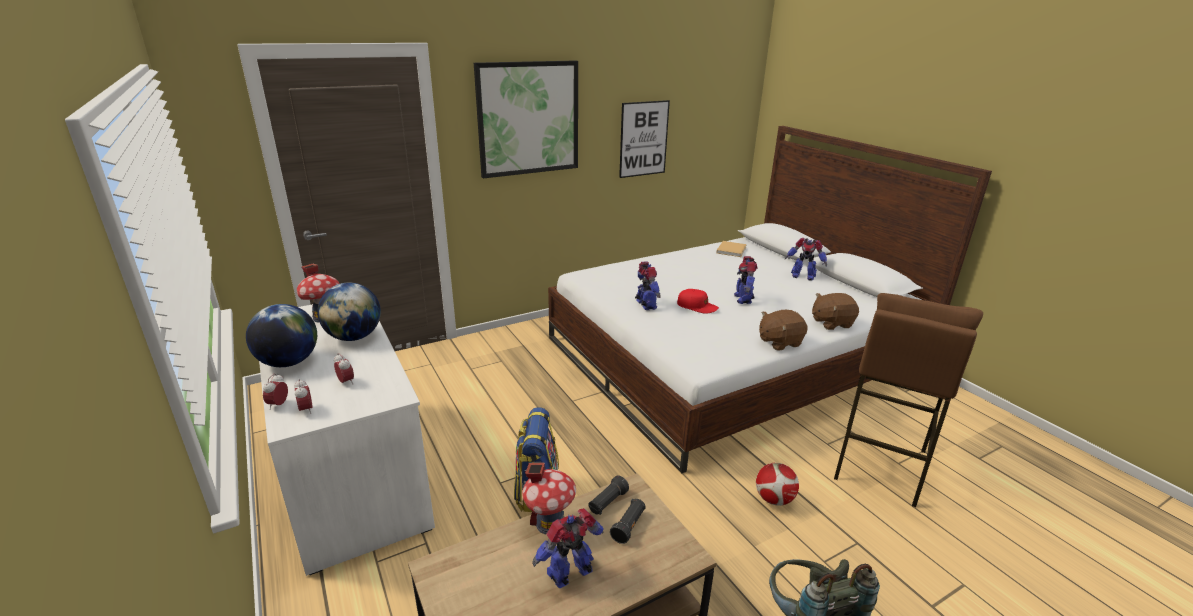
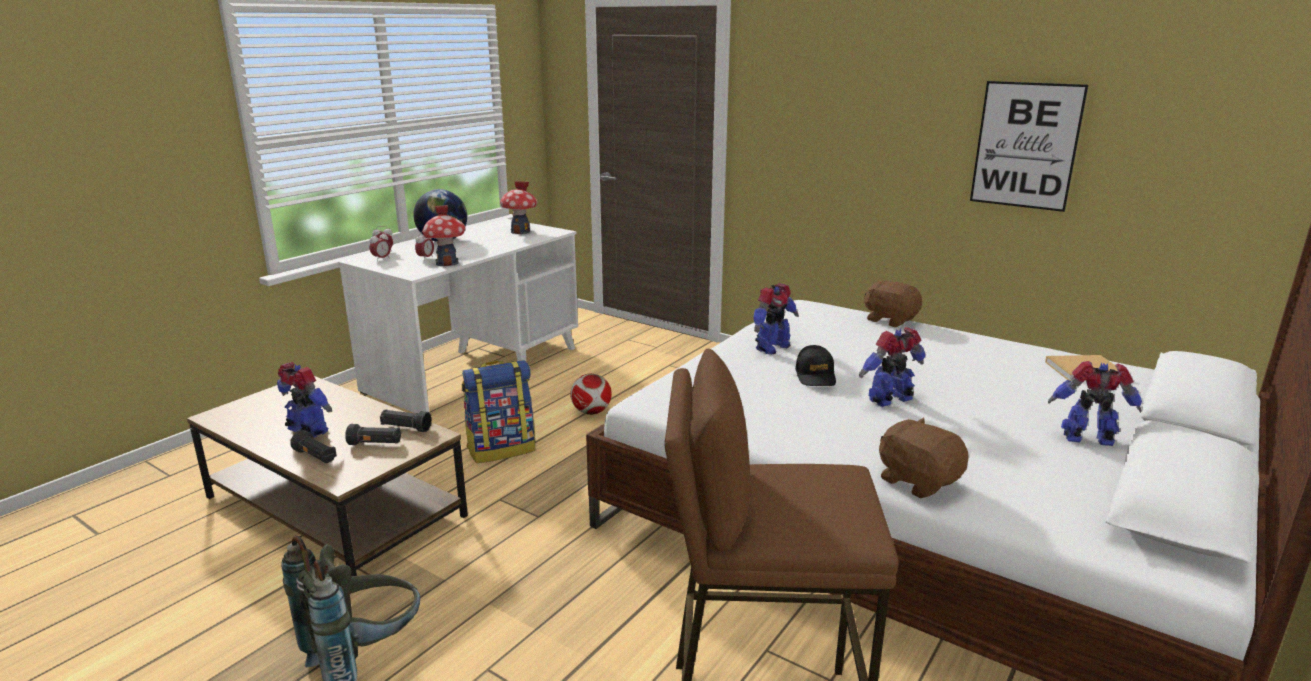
camera: 65 degrees right, 5 degrees down
(354, 337) = (496, 245): globe -> none
(528, 118) = (834, 89): picture -> none
(549, 523) = (367, 410): toy house -> toy house (447, 263)
(634, 571) = (316, 457): none -> black flashlight
(697, 306) = (815, 376): red cap -> black cap
(774, 499) = (587, 608): football -> football (591, 412)
(779, 342) = (782, 443): brown plush toy -> brown plush toy (890, 320)
(802, 276) = (1089, 440): toy robot -> toy robot turned 105 degrees clockwise

